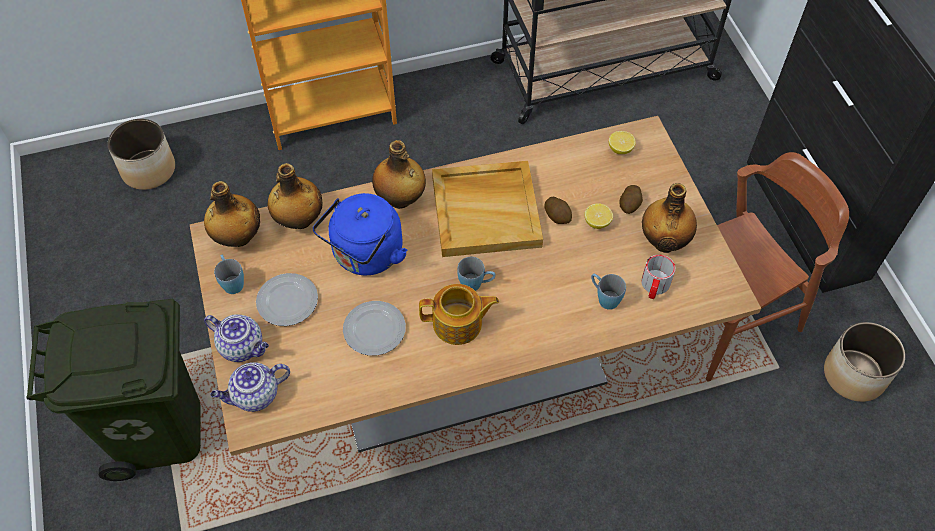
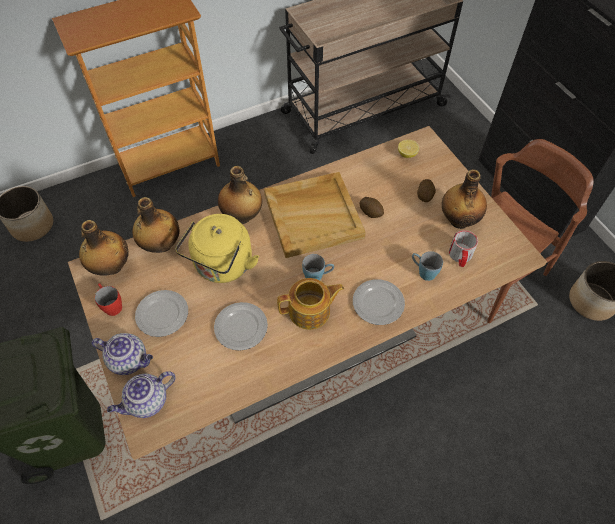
camera: 10 degrees left, 0 degrees up
(231, 281) = (111, 305): blue mug -> red mug
(365, 256) = (222, 266): blue kettle -> yellow kettle
(540, 327) = (378, 304): none -> plate
(597, 222) = (403, 212): lemon -> none

